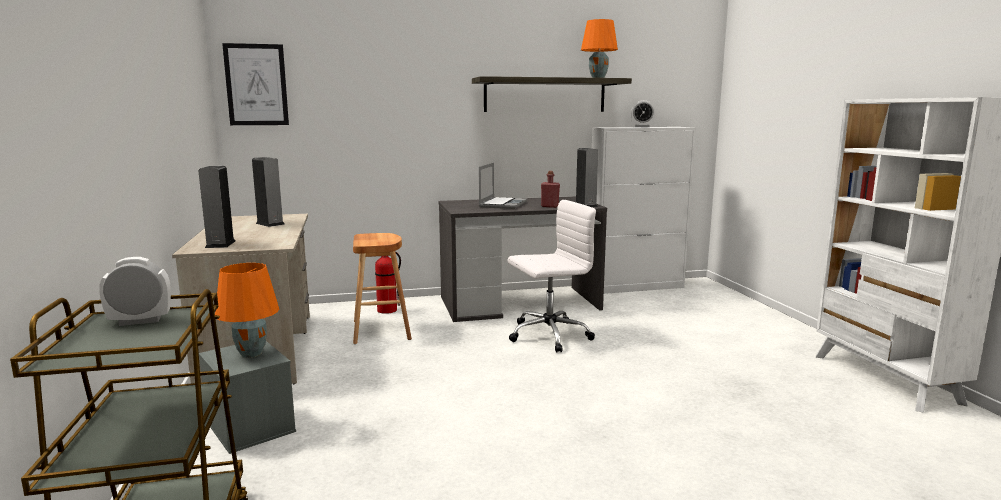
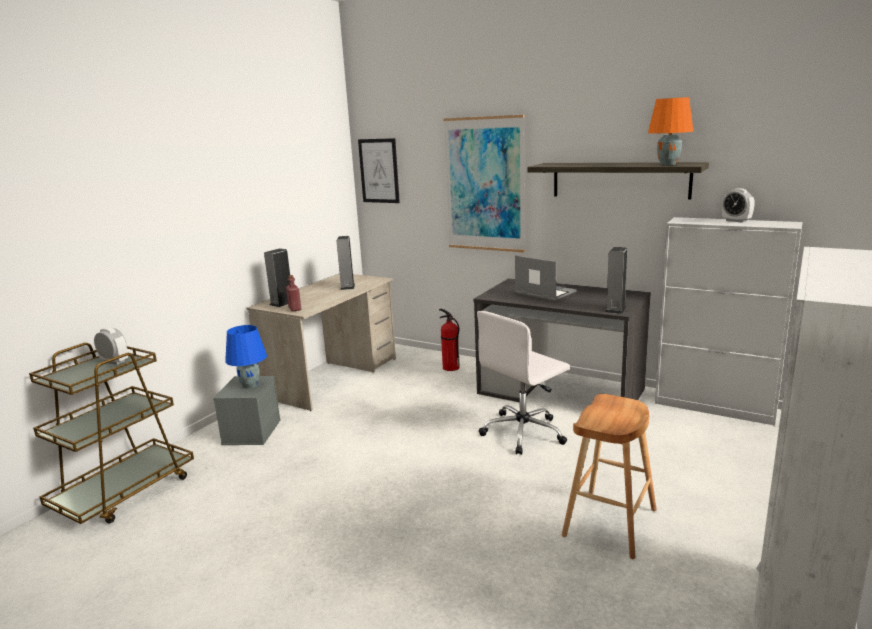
camera: 45 degrees right, 5 degrees up
(252, 353) = (251, 385): orange table lamp -> blue table lamp
(381, 330) = (419, 385): brown stool -> brown stool (610, 522)
(406, 101) = (485, 184): none -> picture
(502, 204) = (544, 293): laptop -> laptop turned 105 degrees counterclockwise
(547, 335) = (524, 432): white office chair -> white office chair turned 120 degrees clockwise
(550, 206) = (577, 304): red bottle -> red bottle (295, 309)

